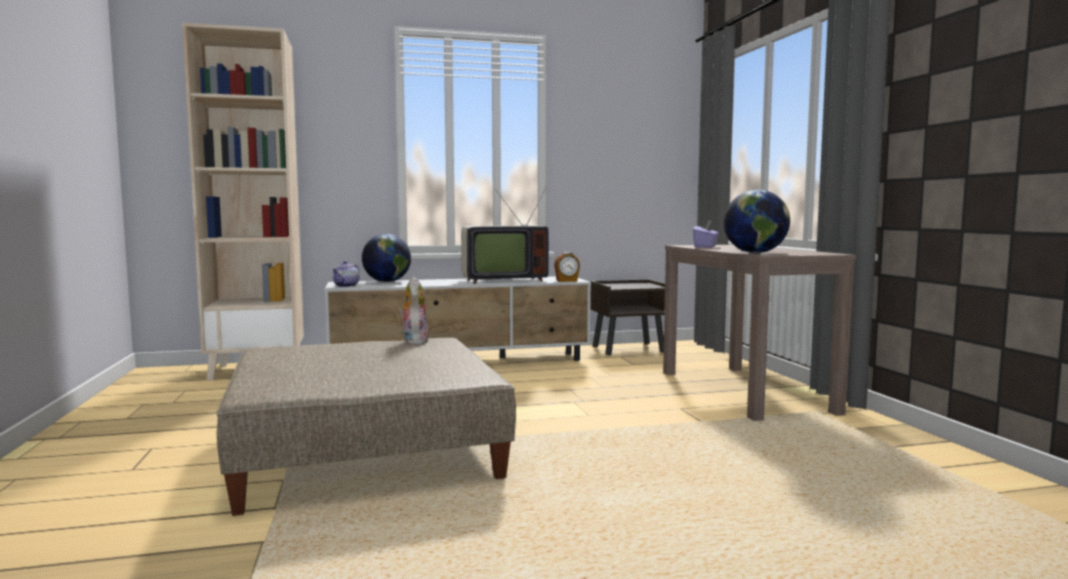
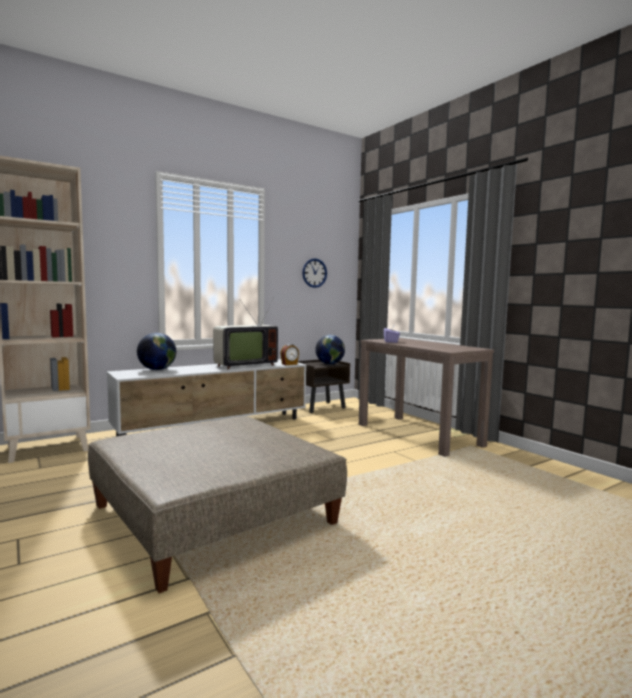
camera: 20 degrees left, 0 degrees up
(346, 286) = (131, 375): teapot -> none
(413, 341) = (225, 422): plush toy -> none
(625, 152) = (314, 273): none -> wall clock
(755, 253) = (437, 348): globe -> globe (329, 364)

